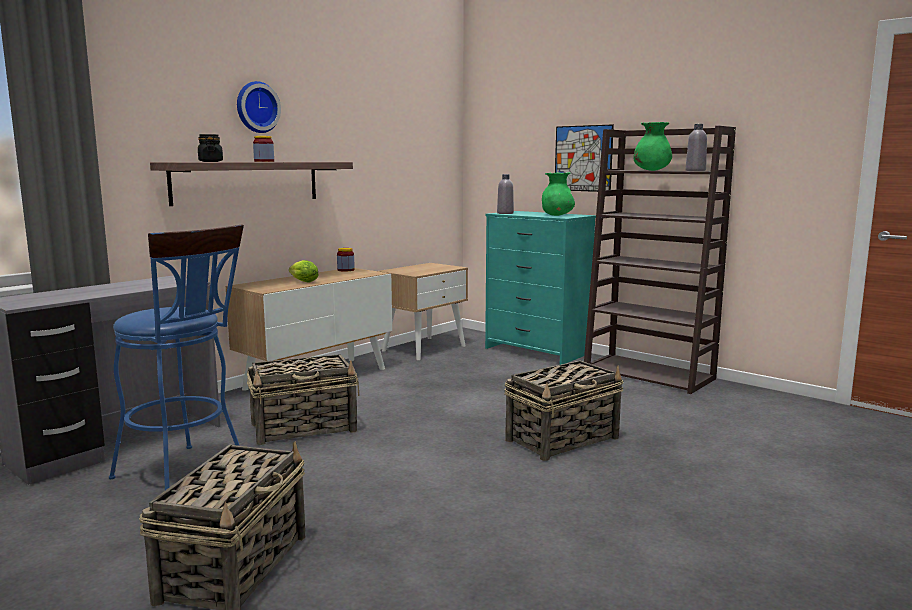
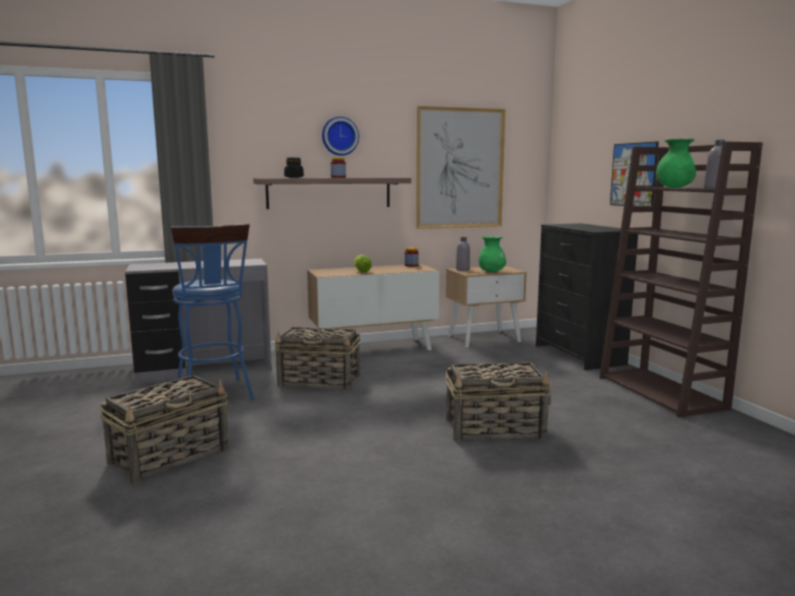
camera: 30 degrees right, 0 degrees up
(384, 151) = (460, 168): none -> picture
(505, 213) = (558, 225): grey bottle -> grey bottle (462, 269)
(536, 351) = (578, 355): turquoise dresser -> black dresser
(557, 215) = (597, 229): green vase -> green vase (491, 271)

